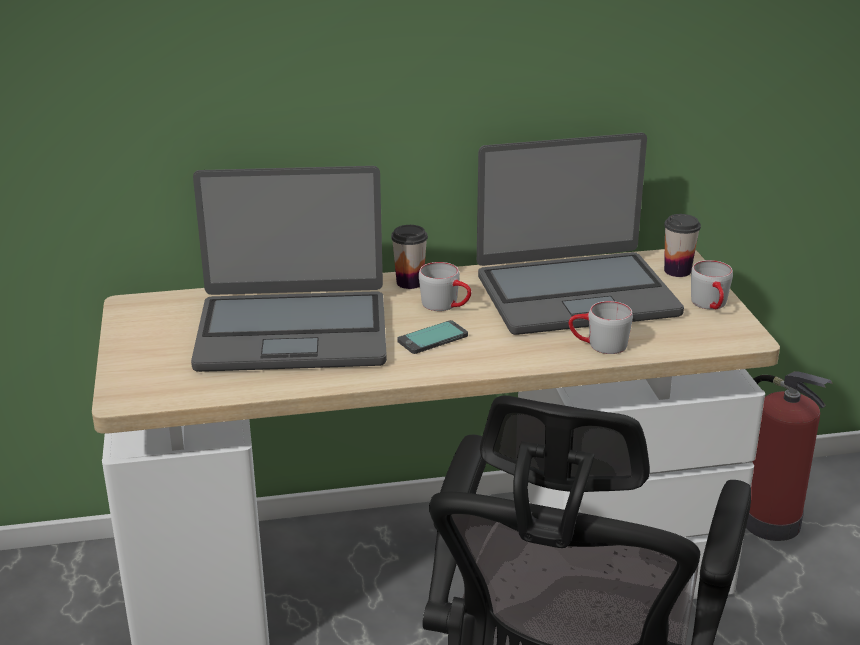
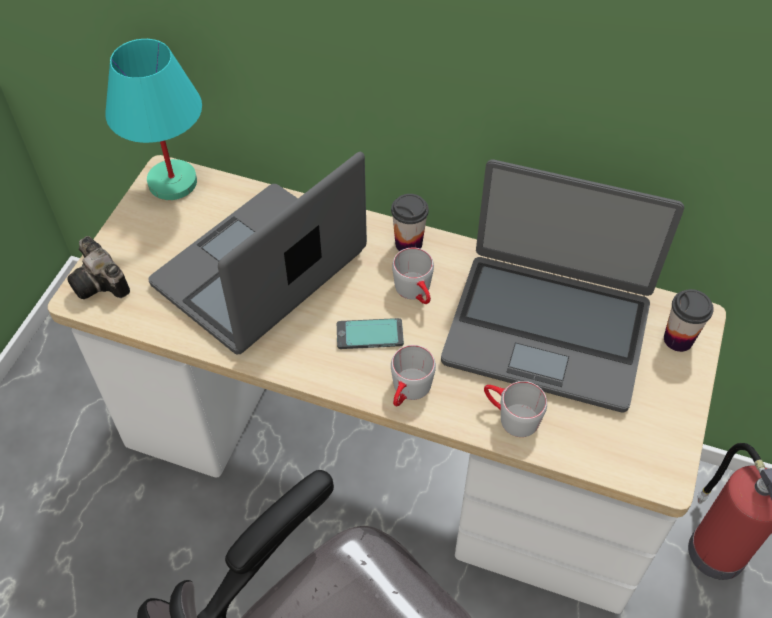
camera: 30 degrees right, 25 degrees up
(138, 384) = (101, 284): none -> camera
(144, 308) = (172, 183): none -> turquoise table lamp
(292, 332) = (261, 271): laptop -> laptop turned 105 degrees clockwise
(711, 306) = (669, 410): grey mug -> grey mug (408, 392)

